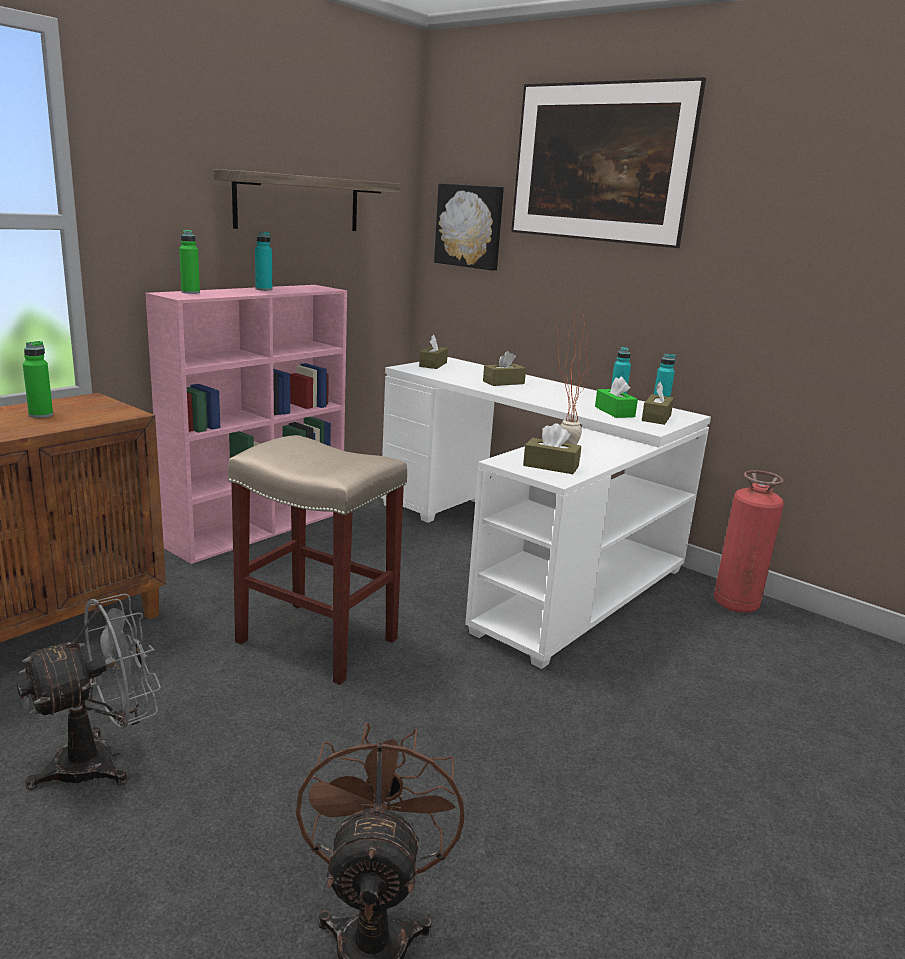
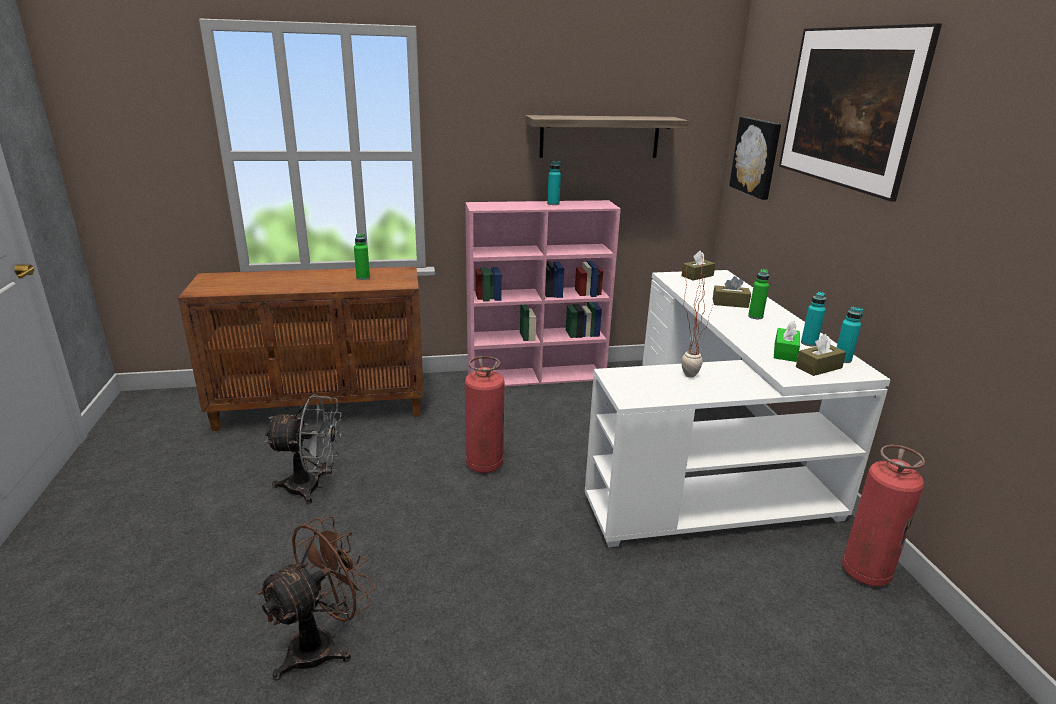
camera: 40 degrees right, 5 degrees up
(190, 292) = (493, 204): green bottle -> green bottle (755, 316)
(315, 640) = (484, 464): beige stool -> fire extinguisher
(551, 466) = (644, 387): brown tissue box -> none

